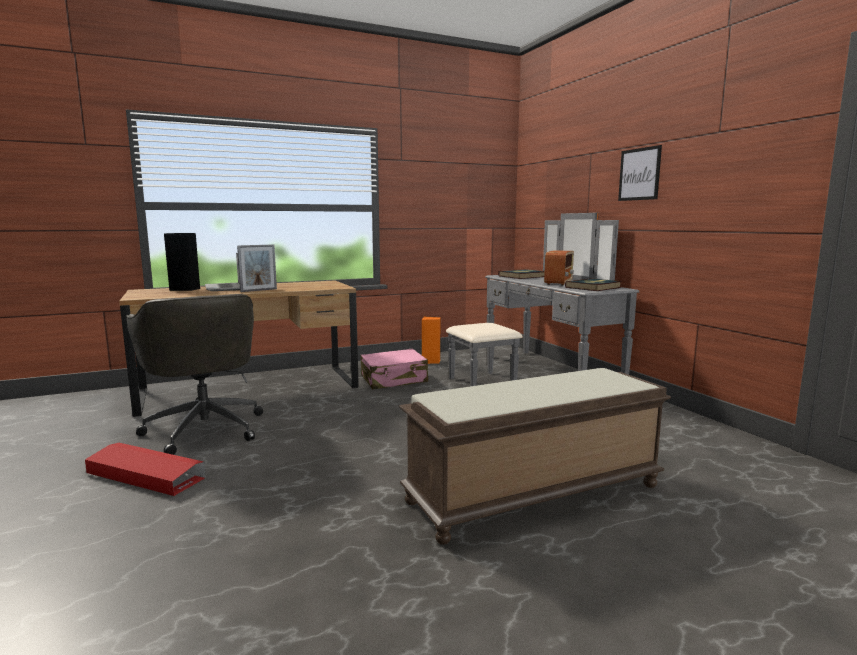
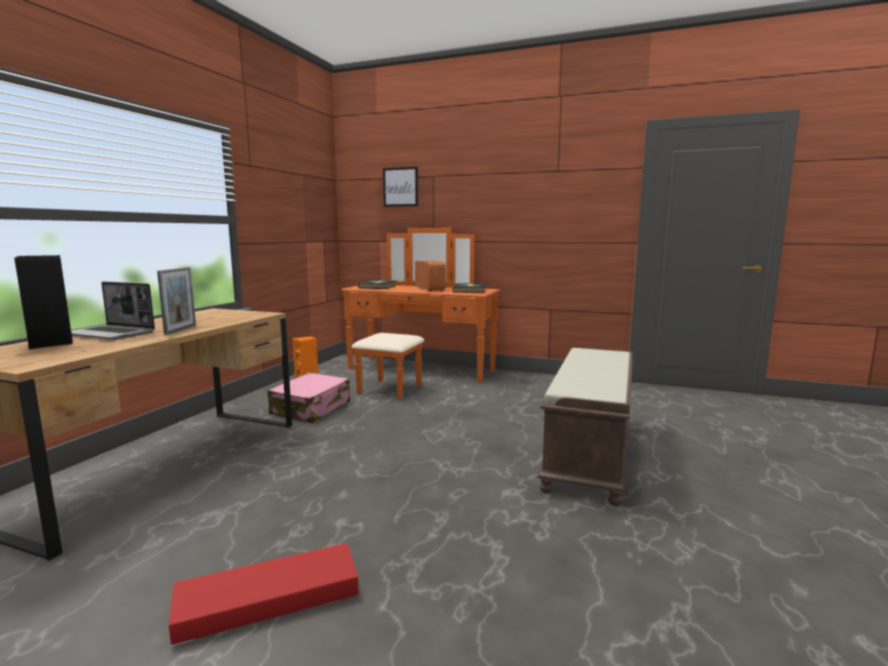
camera: 45 degrees left, 0 degrees up
(205, 428) = (212, 524): grey office chair -> none
(534, 374) = (415, 374): grey dresser -> orange dresser
(639, 174) = (489, 197): picture -> picture (400, 187)

